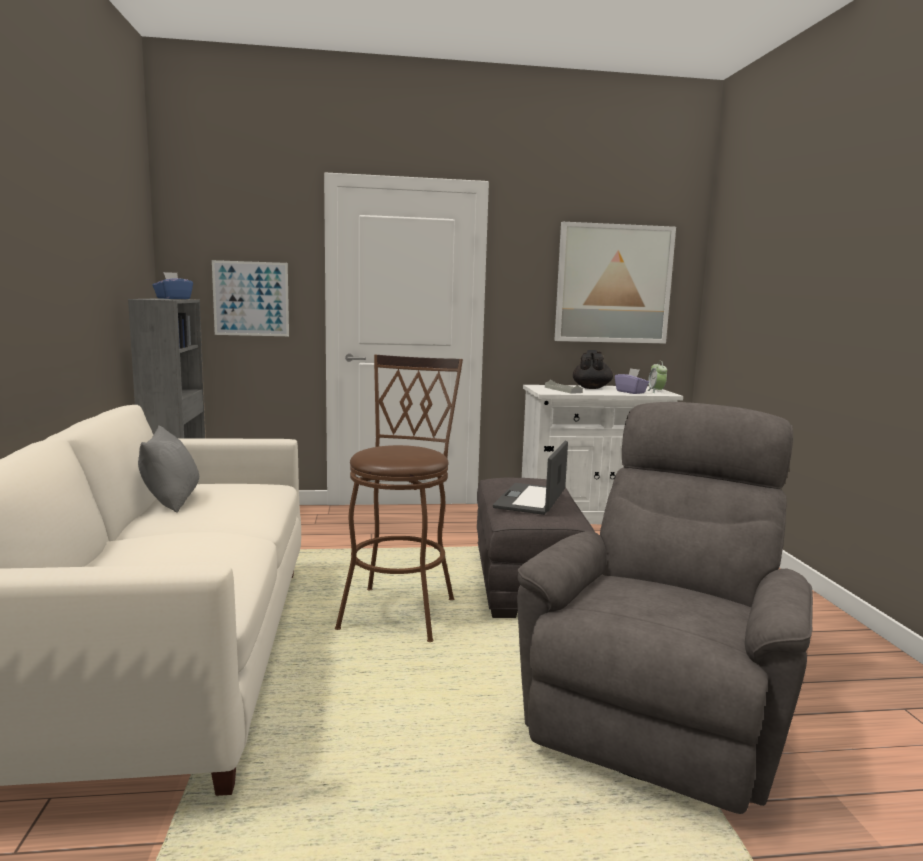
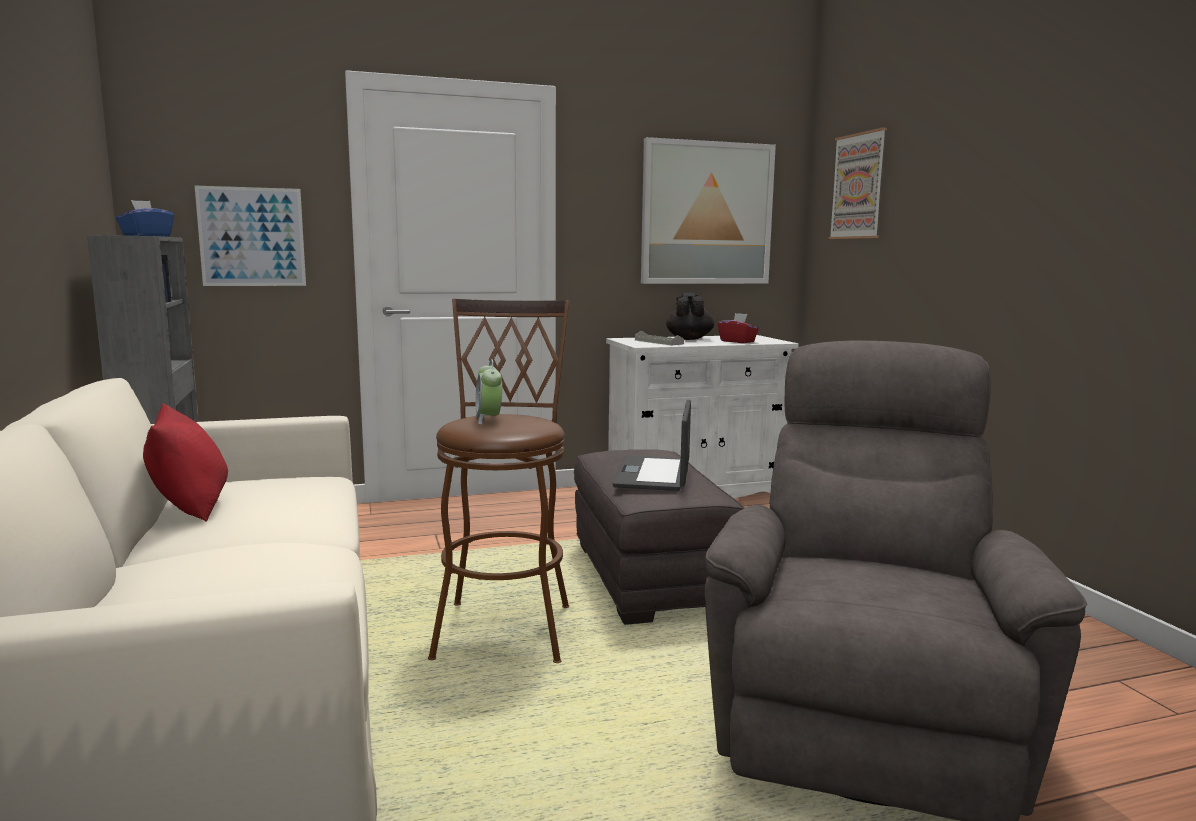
camera: 10 degrees left, 0 degrees up
(171, 501) = (191, 507): grey pillow -> red pillow
(631, 392) = (737, 341): purple tissue box -> red tissue box
(656, 391) = (765, 340): alarm clock -> alarm clock (488, 419)
(742, 264) = (858, 186): none -> picture

